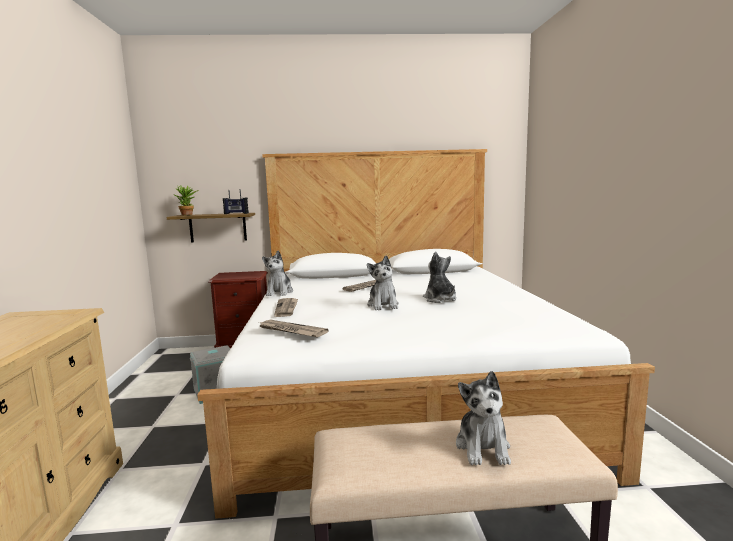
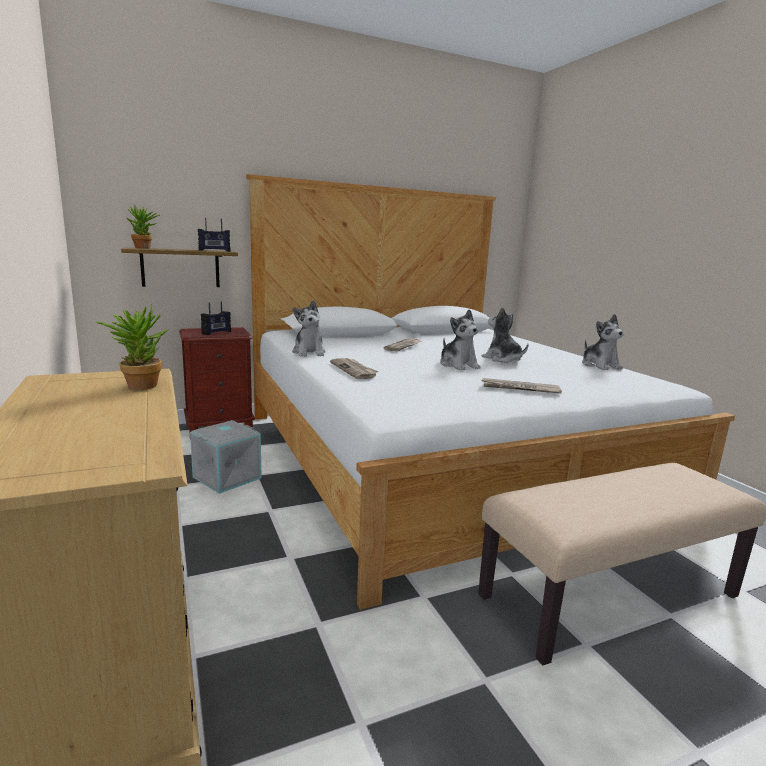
camera: 20 degrees left, 5 degrees up
(55, 321) = (139, 385): none -> potted plant
(238, 275) = (216, 332): none -> radio
(291, 330) = (409, 393): newspaper -> newspaper (519, 388)
(483, 447) = (661, 493): plush toy -> plush toy (600, 365)

